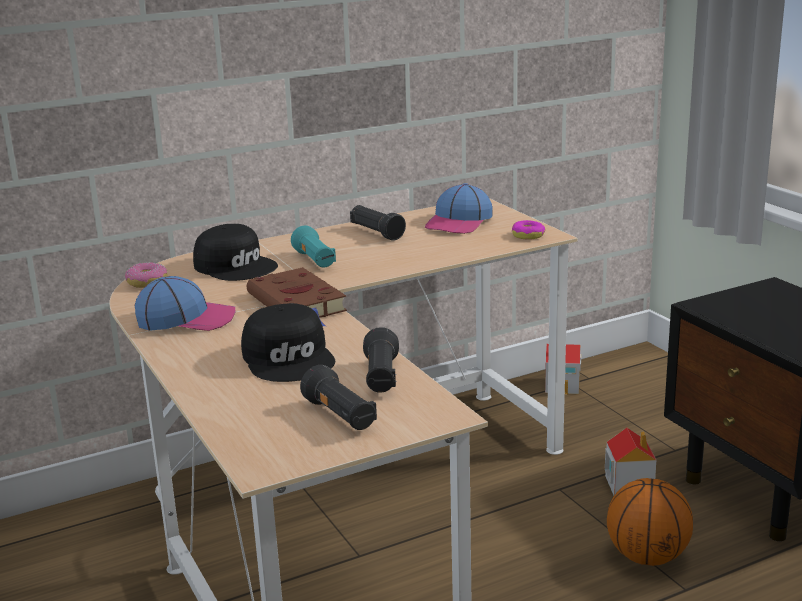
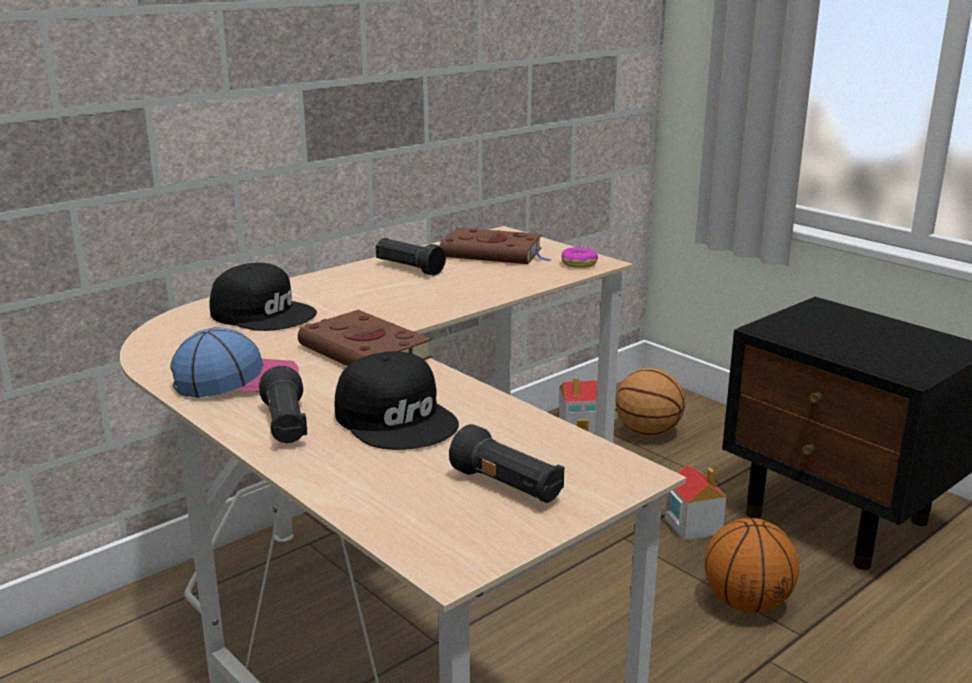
camera: 15 degrees left, 0 degrees up
(147, 282) = (160, 339): donut -> none
(315, 261) = (356, 302): turquoise flashlight -> none
(381, 378) = (525, 434): black flashlight -> black flashlight (285, 425)
(459, 222) = (494, 253): cap -> brown book
(626, 397) = (648, 432): none -> basketball

